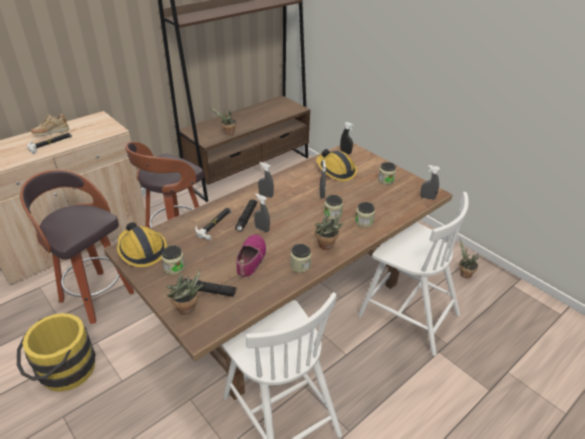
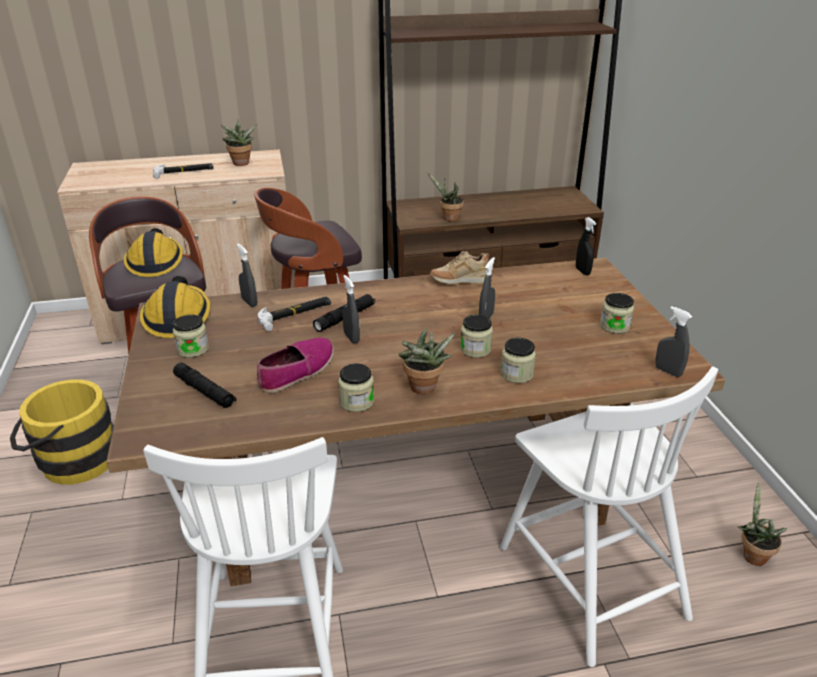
camera: 30 degrees right, 5 degrees down
(51, 133) = (196, 162): beige shoe -> beige shoe (459, 282)
(188, 310) = (156, 404): potted plant -> potted plant (241, 164)
(266, 195) = (400, 297): grey spray bottle -> grey spray bottle (249, 302)
(335, 170) = (541, 292): hard hat -> hard hat (155, 262)

